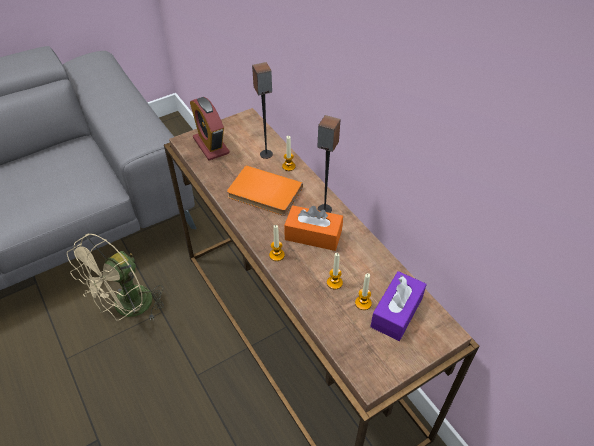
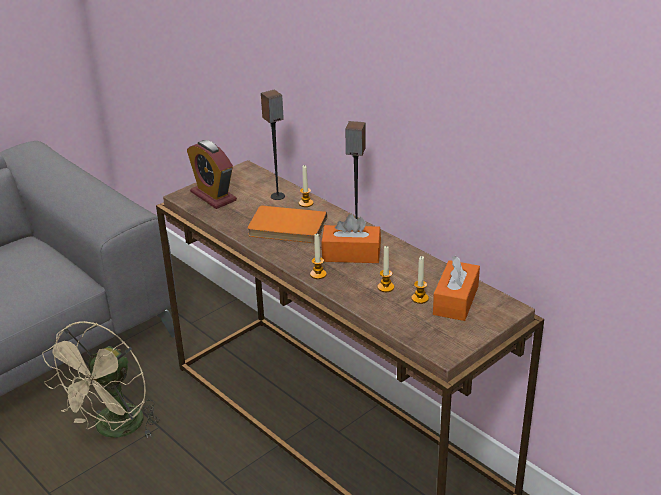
camera: 10 degrees left, 15 degrees down
(396, 312) = (455, 300): purple tissue box -> orange tissue box

